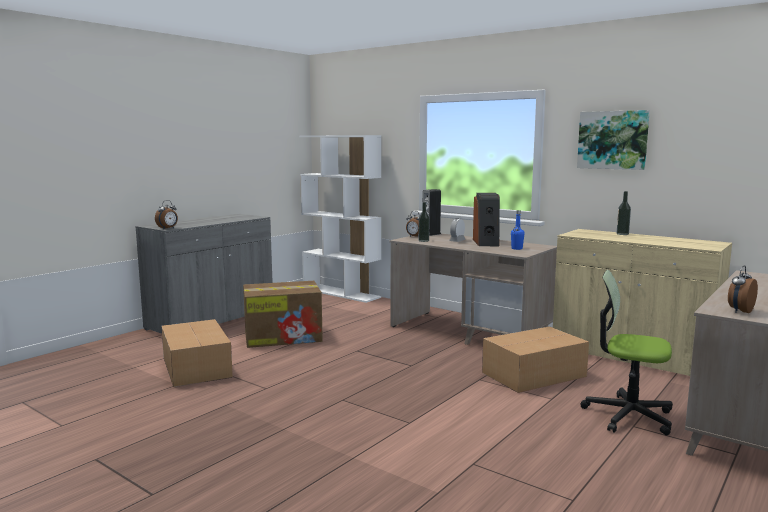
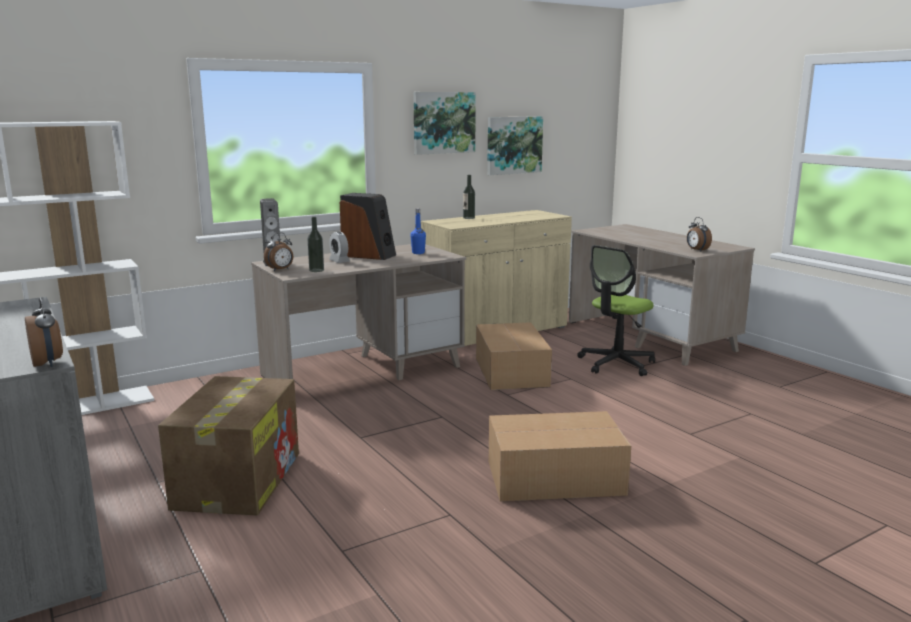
camera: 70 degrees left, 5 degrees up
(197, 366) = (306, 570): cardboard box -> cardboard box (552, 477)
(703, 166) = (513, 145): none -> picture

